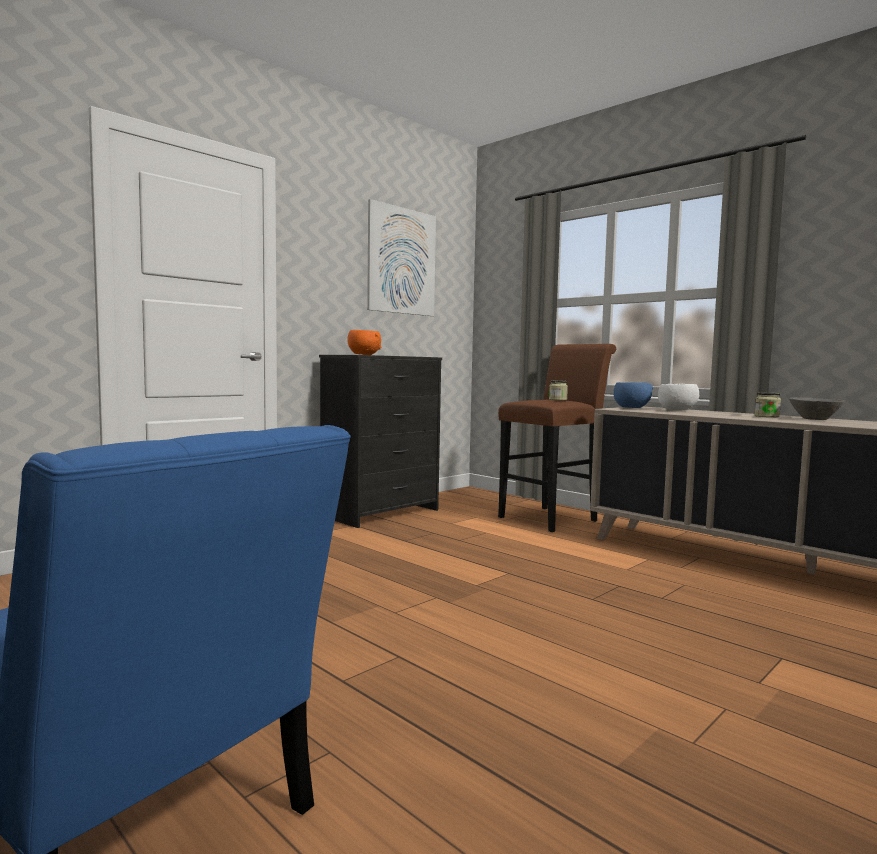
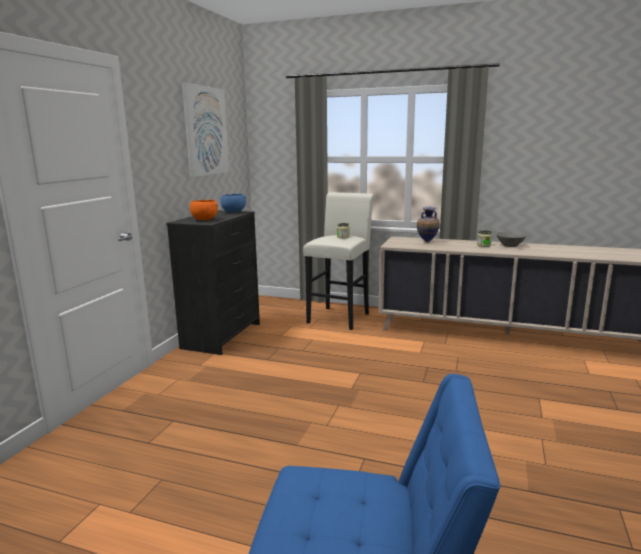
camera: 25 degrees left, 10 degrees up
(552, 518) = (340, 316): brown stool -> white stool
(630, 408) = (397, 242): blue bowl -> blue bowl (233, 212)
(676, 410) = (427, 242): white bowl -> vase

